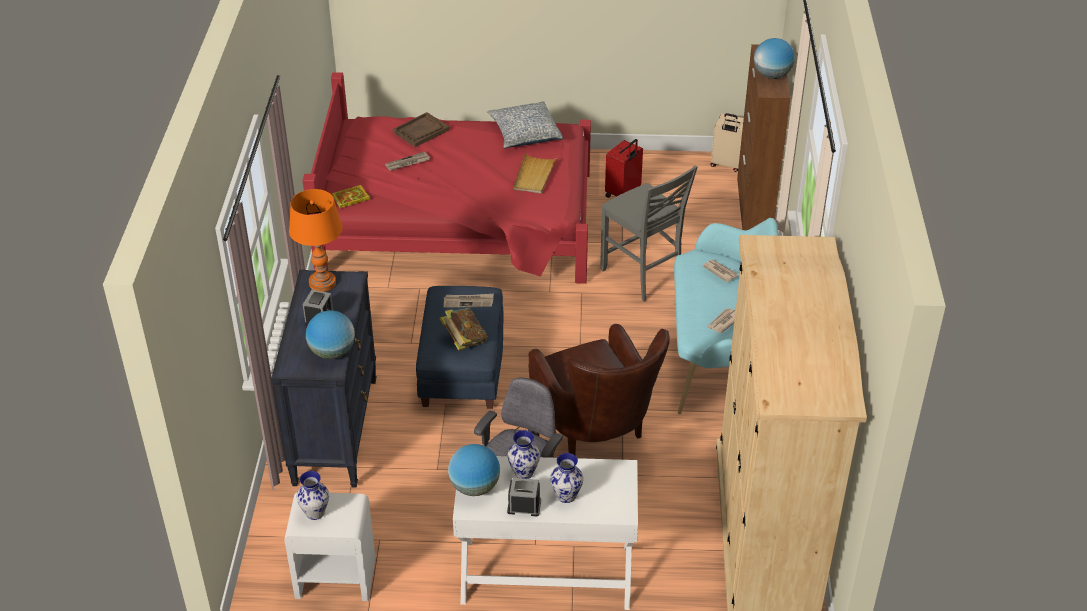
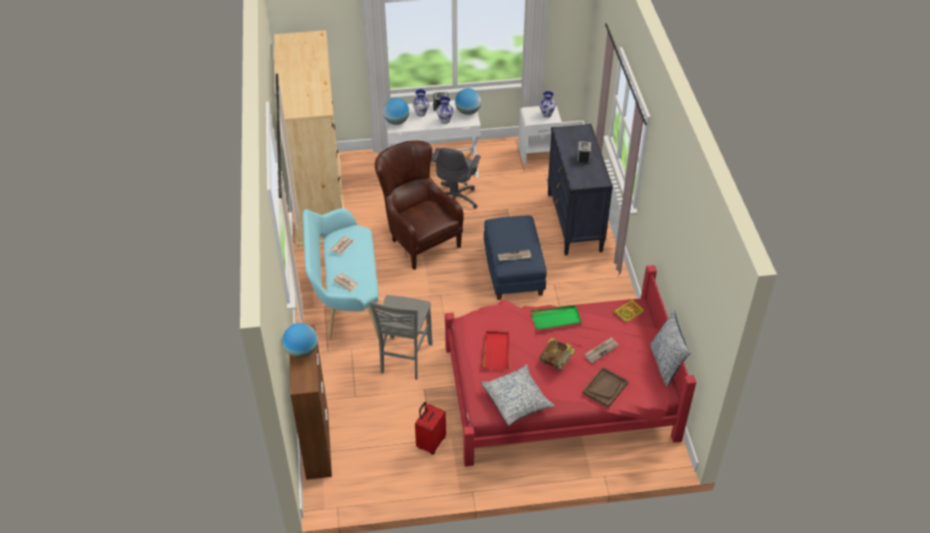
camera: 170 degrees right, 5 degrees up
(322, 283) = (593, 179): orange table lamp -> none
(332, 352) = (565, 140): globe -> globe (396, 121)
(338, 146) = (666, 364): none -> pillow
(447, 198) = (556, 319): none -> green tray
(464, 340) = (508, 230): book -> book (556, 362)
(534, 175) = (496, 351): beige tray -> red tray
(642, 276) = (404, 359): grey chair -> grey chair turned 120 degrees counterclockwise
(727, 165) = (340, 493): beige suitcase -> none

